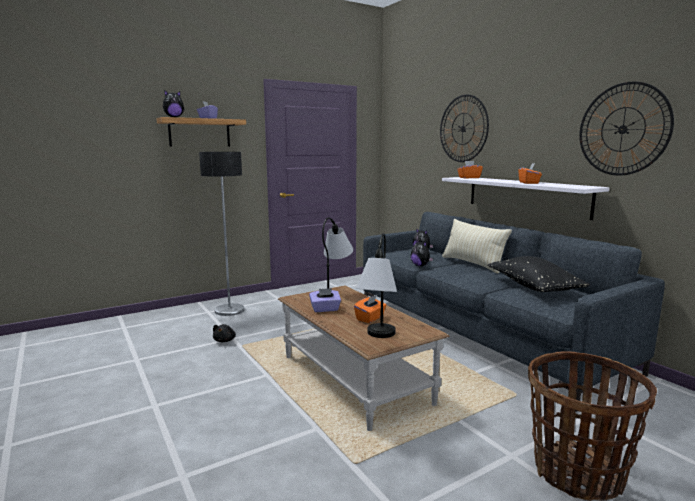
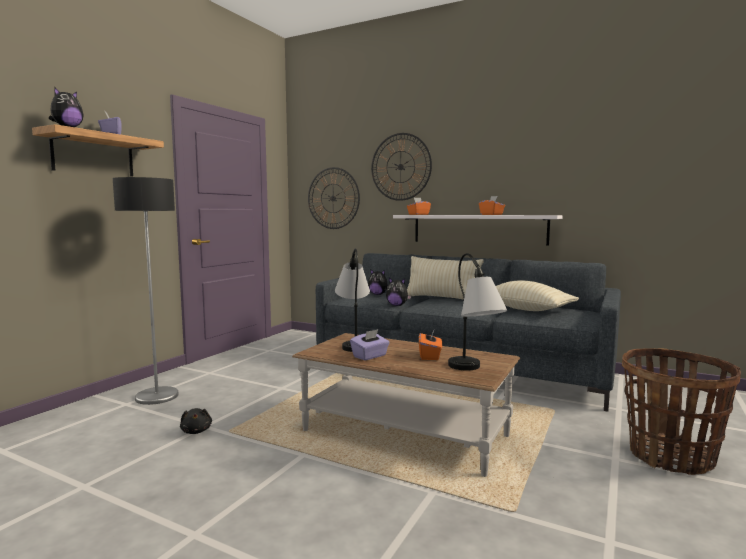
camera: 30 degrees left, 5 degrees down
(533, 287) = (525, 309): black pillow -> beige pillow
(623, 129) = (570, 165): wall clock -> wall clock (333, 198)

